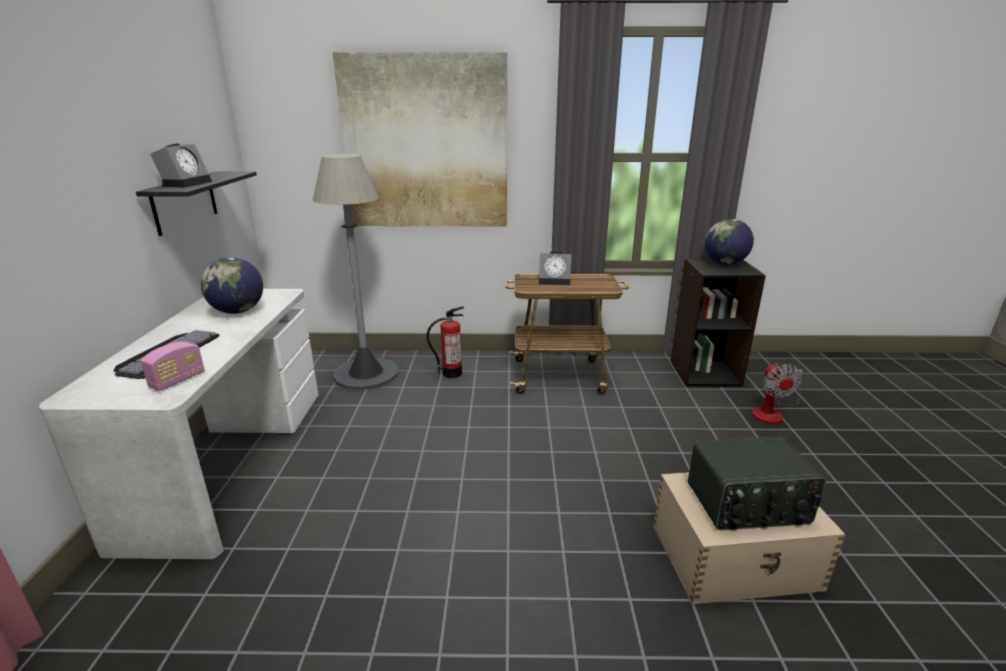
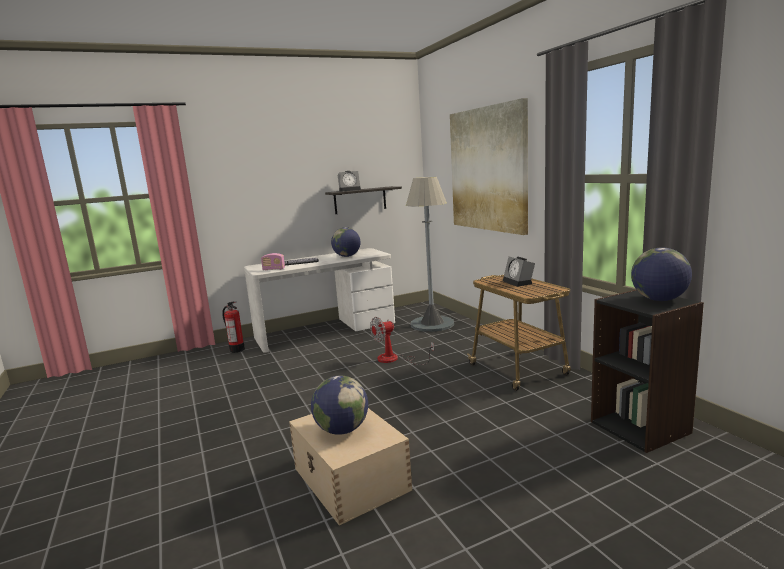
camera: 65 degrees right, 10 degrees down
(451, 373) = (467, 341): fire extinguisher -> fire extinguisher (237, 350)
(748, 505) = (342, 430): radio -> globe
(772, 412) = (611, 477): fan -> fan (395, 359)

